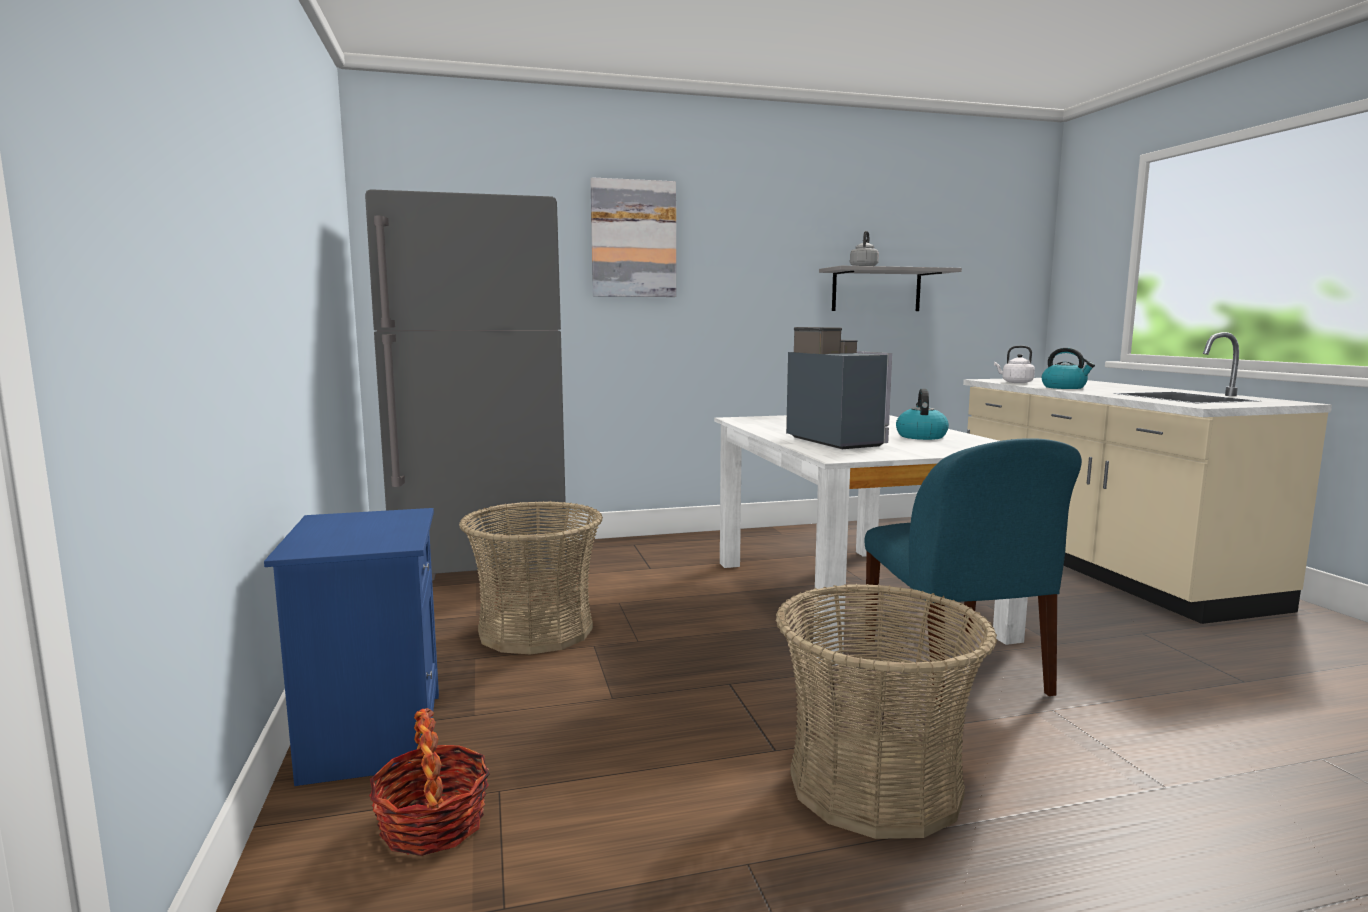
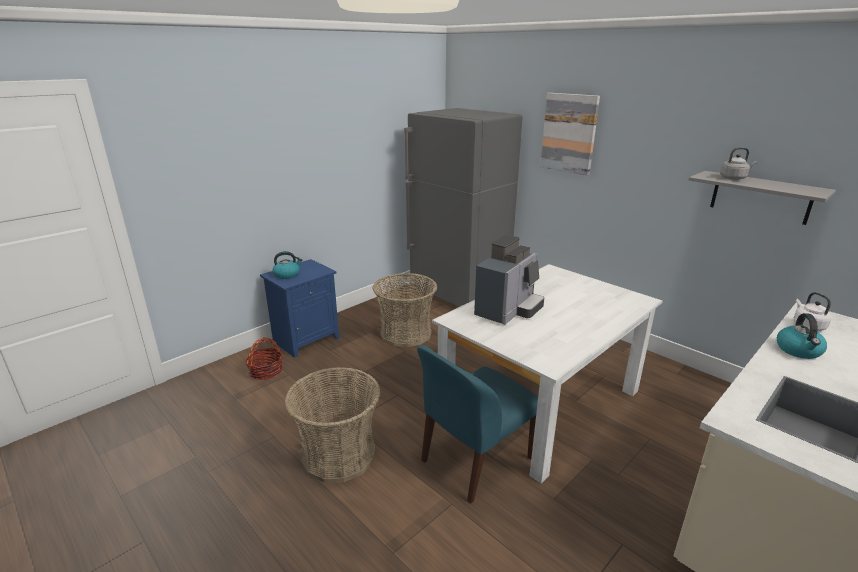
camera: 60 degrees right, 15 degrees up
(921, 436) = (561, 330): kettle -> kettle (287, 274)

